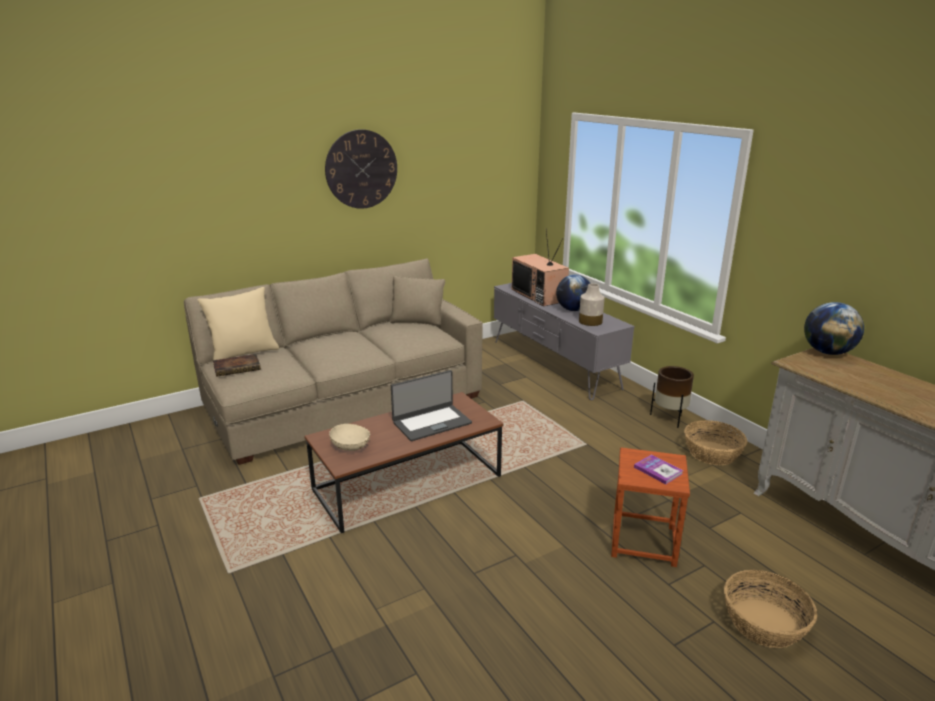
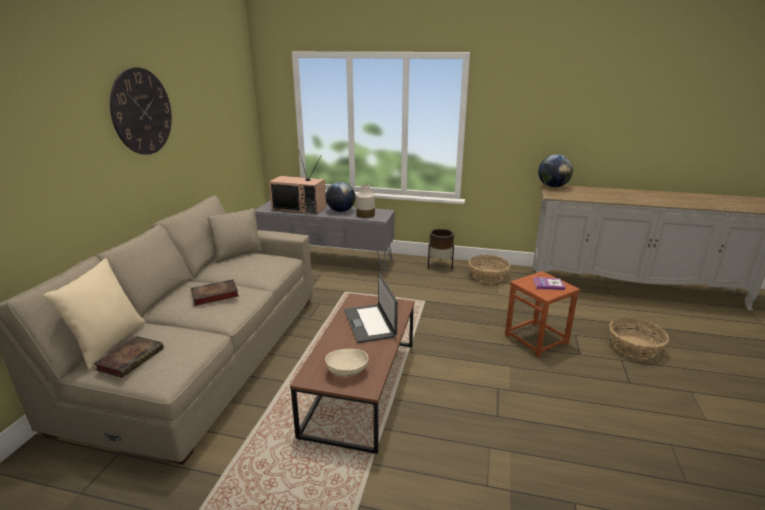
camera: 45 degrees left, 0 degrees up
(342, 346) = (213, 295): none -> book
(431, 422) = (370, 323): laptop -> laptop turned 150 degrees clockwise

